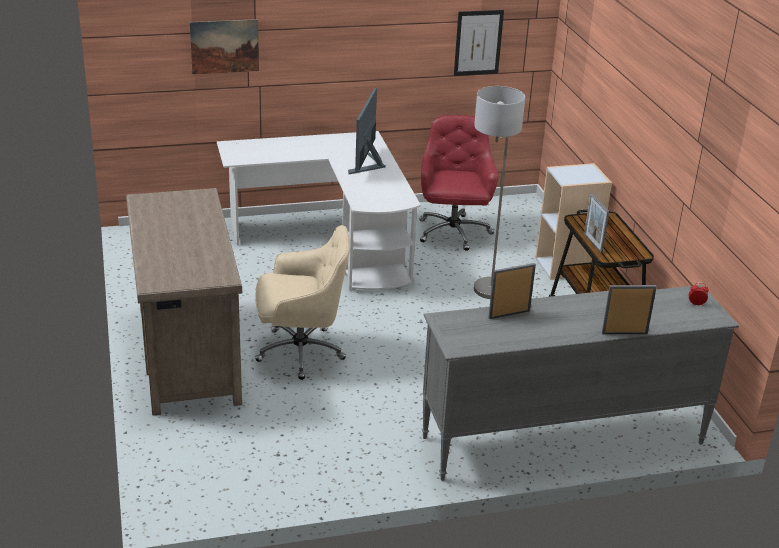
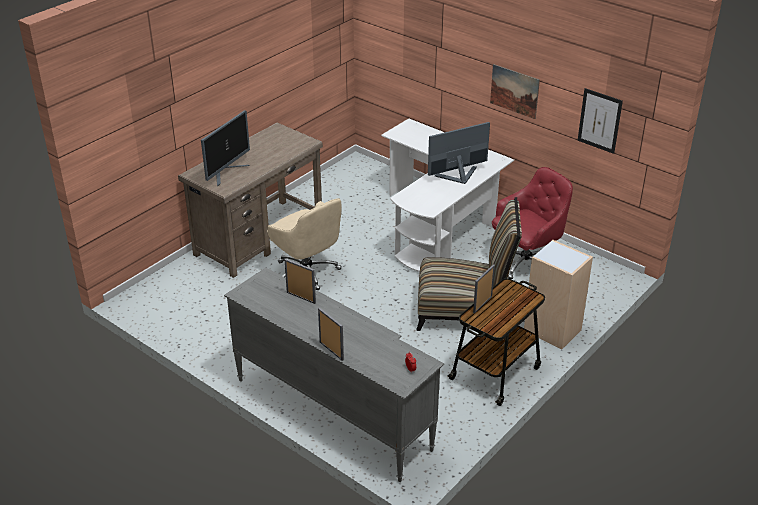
camera: 55 degrees right, 5 degrees up
(187, 262) = (227, 172): none -> monitor
(224, 46) = (420, 52): picture -> picture (514, 91)
(484, 294) = (464, 310): grey floor lamp -> chair

